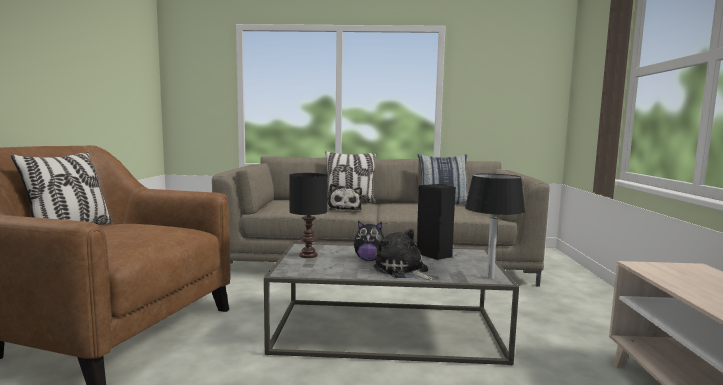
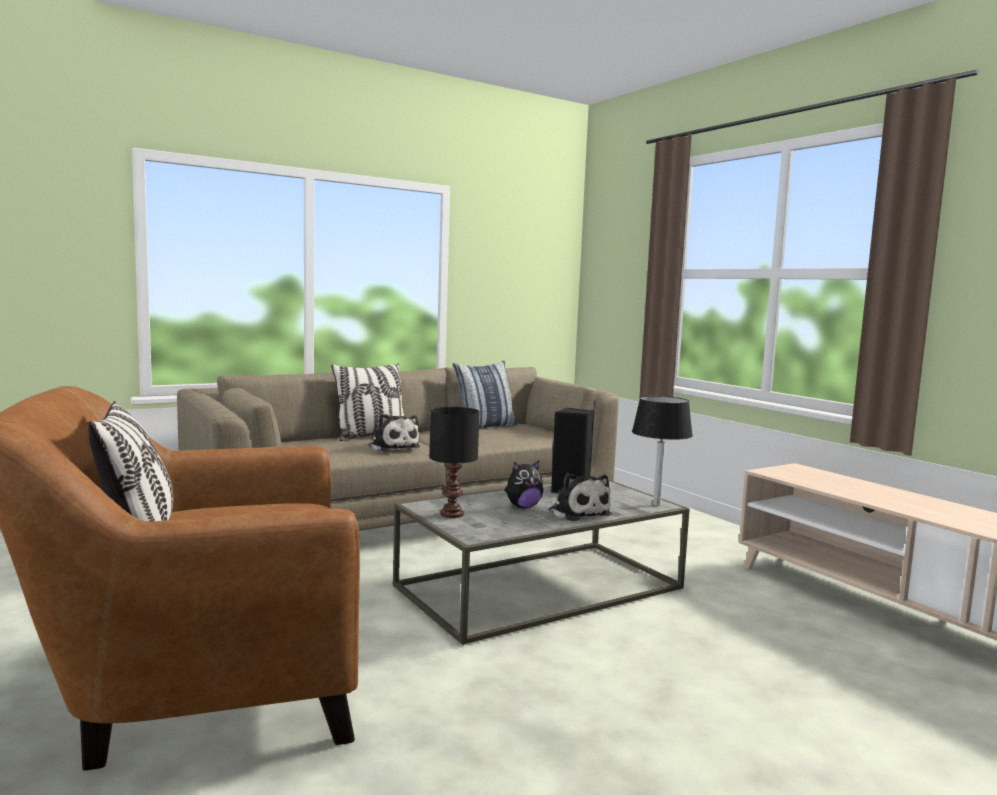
camera: 35 degrees left, 0 degrees up
(403, 271) = (577, 512): plush toy -> plush toy turned 135 degrees counterclockwise

